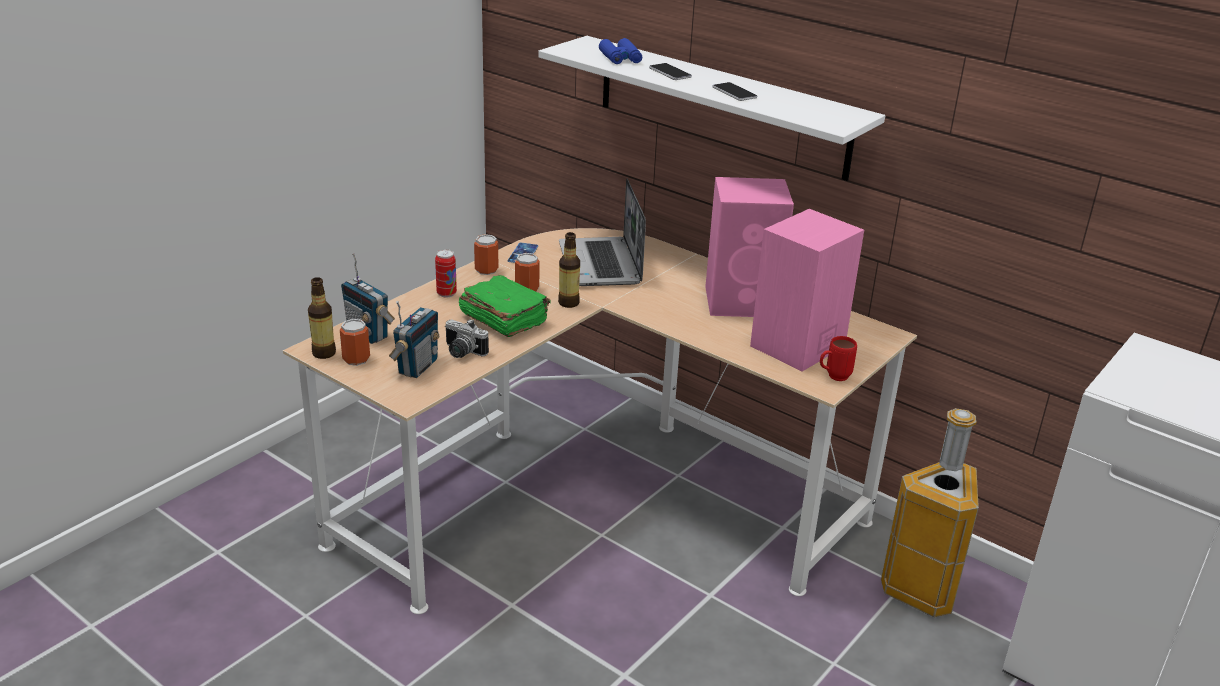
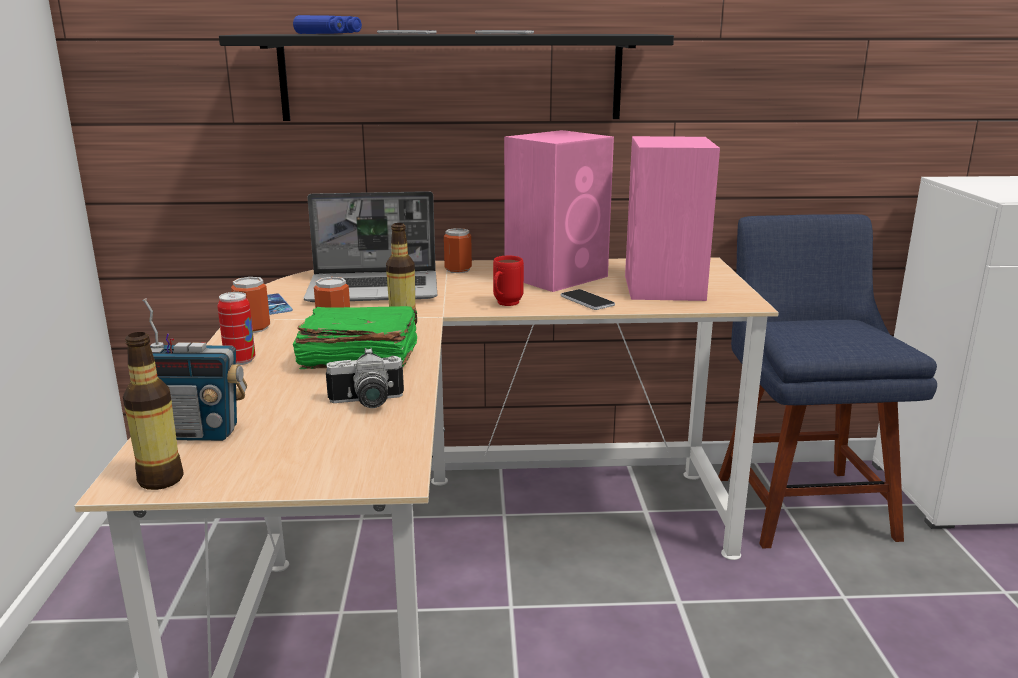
camera: 40 degrees left, 10 degrees down
(356, 359) = (228, 466): can -> can (458, 270)
(417, 367) = (336, 438): radio -> none
(601, 264) = (375, 289): laptop -> laptop turned 45 degrees counterclockwise
(717, 334) = (587, 301): none -> phone
(721, 106) = (451, 77): white shelf -> black shelf
(833, 377) = (735, 296): red mug -> red mug (505, 304)
(922, 590) = (800, 502): trash can -> blue chair

